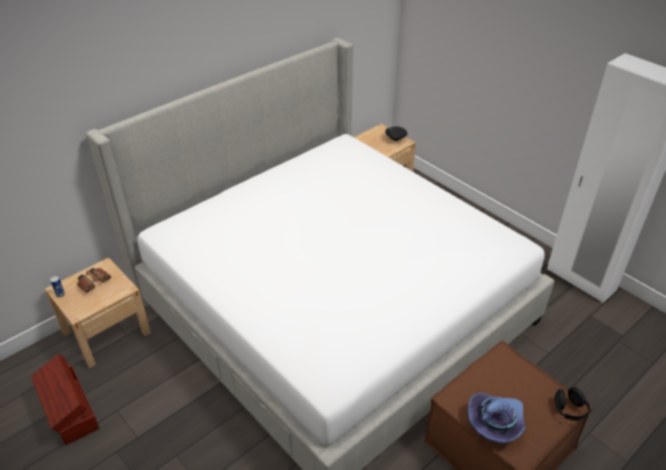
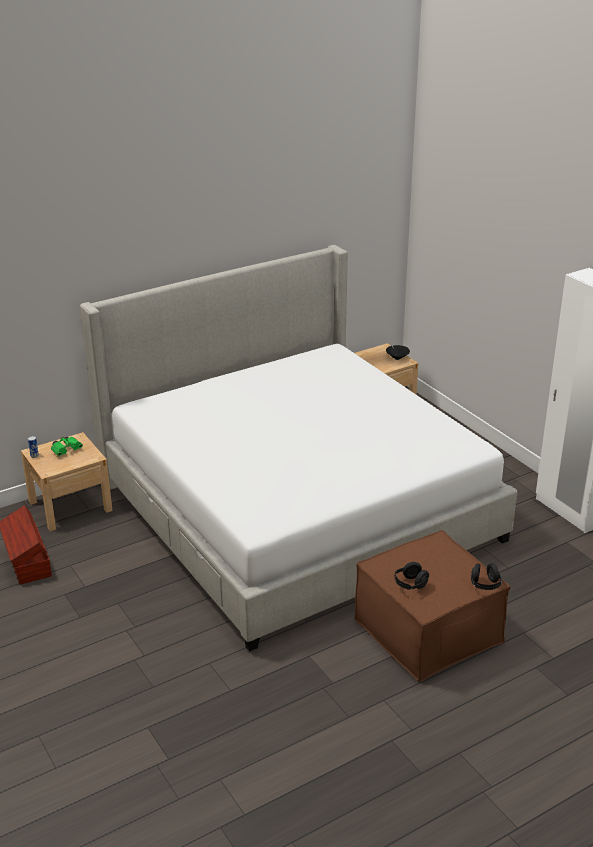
camera: 10 degrees right, 10 degrees down
(95, 283) = (67, 450): brown binoculars -> green binoculars
(496, 422) = (410, 584): purple hat -> black headphones

